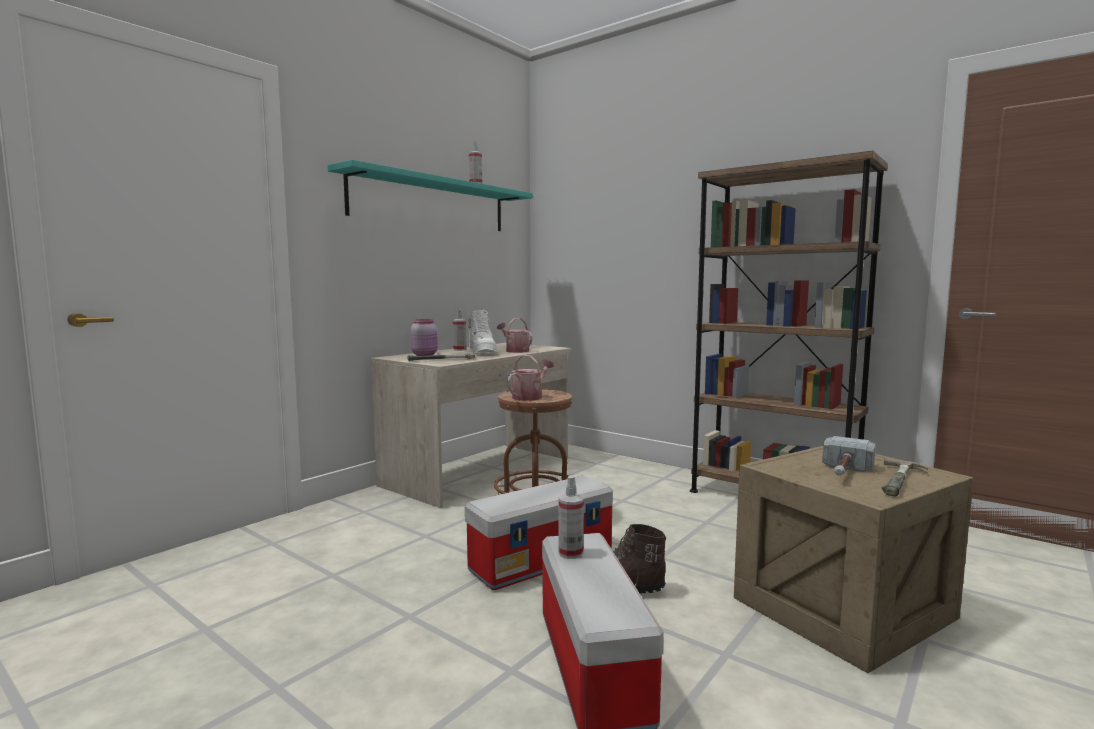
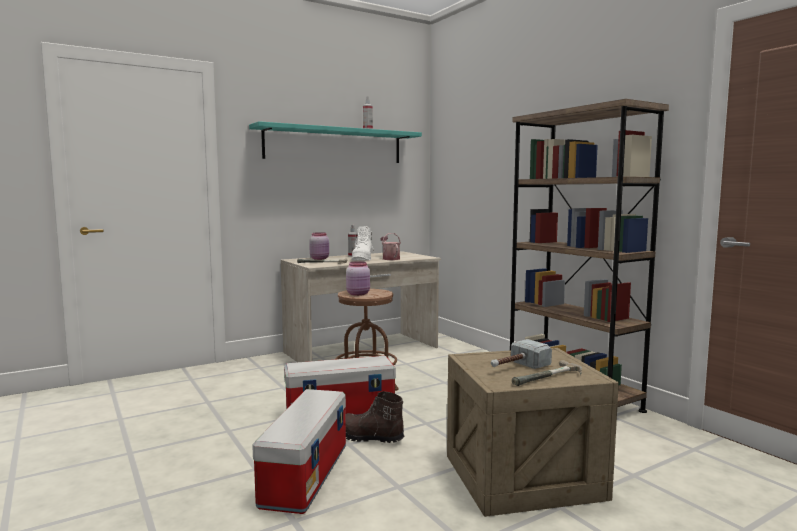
camera: 20 degrees right, 0 degrees up
(530, 397) = (359, 294): watering can -> pink jar
(570, 553) = (306, 400): spray bottle -> none

